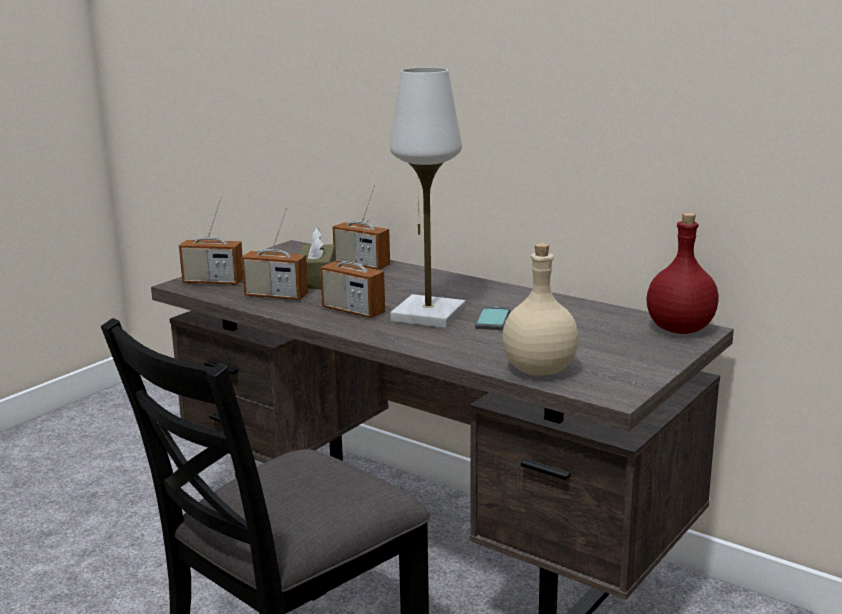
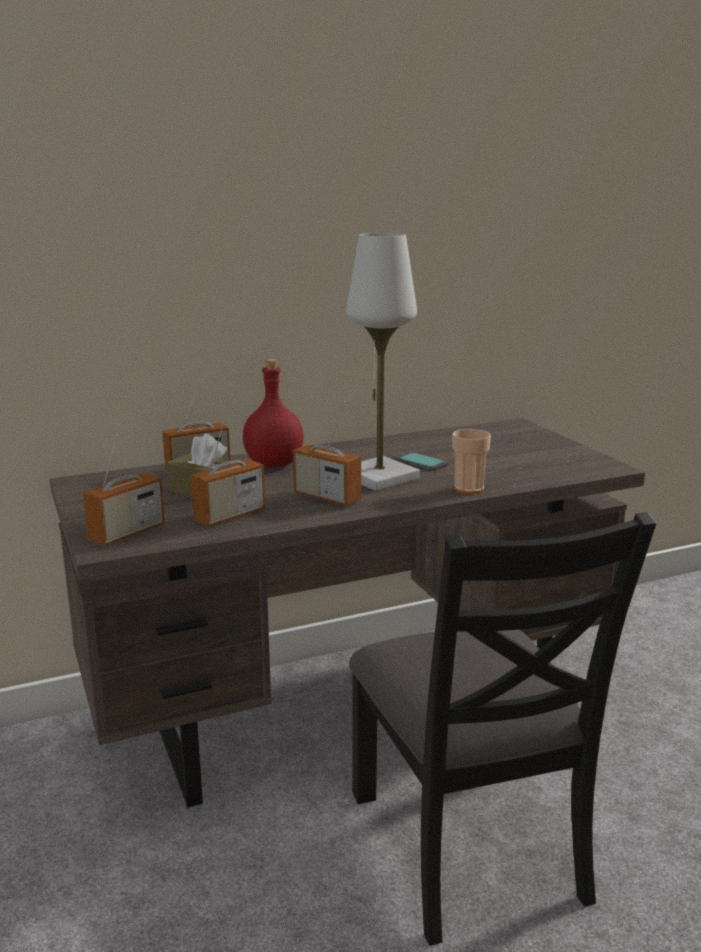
camera: 60 degrees left, 0 degrees up
(353, 311) = (327, 497): radio -> radio turned 60 degrees clockwise
(445, 349) = (468, 488): none -> cup
(538, 370) = (544, 474): beige bottle -> none
(680, 329) = (510, 427): red bottle -> red bottle (275, 464)

